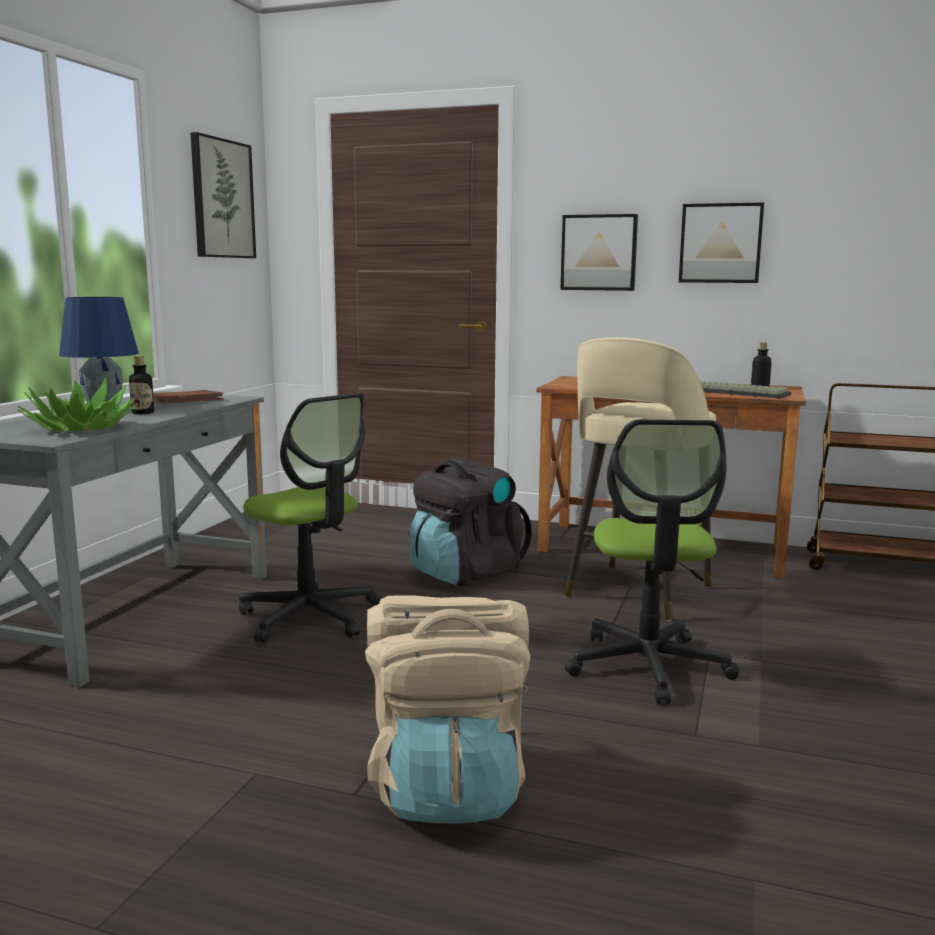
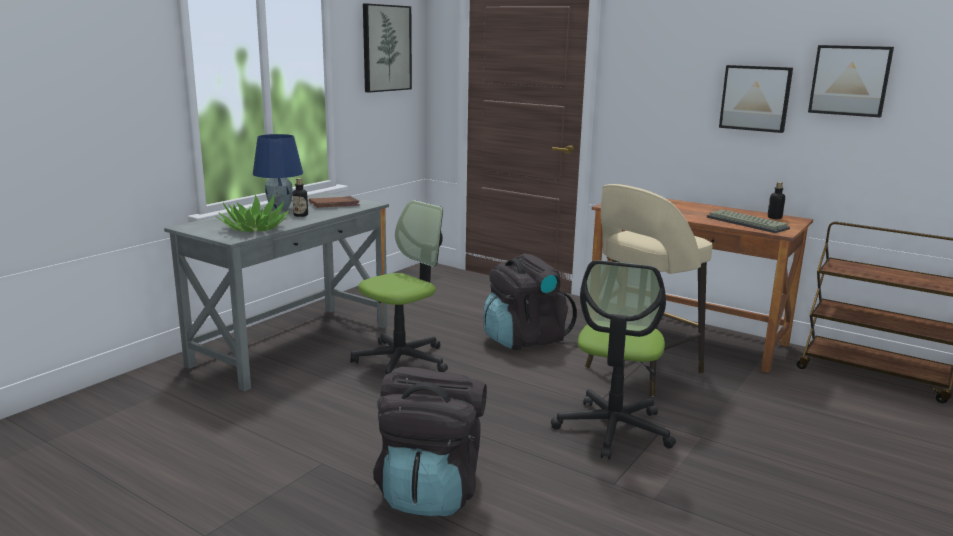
camera: 15 degrees right, 5 degrees up
(310, 616) = (401, 360): office chair -> office chair turned 105 degrees counterclockwise
(448, 786) = (431, 490): beige backpack -> black backpack
(599, 252) = (660, 99): picture -> picture (850, 80)

